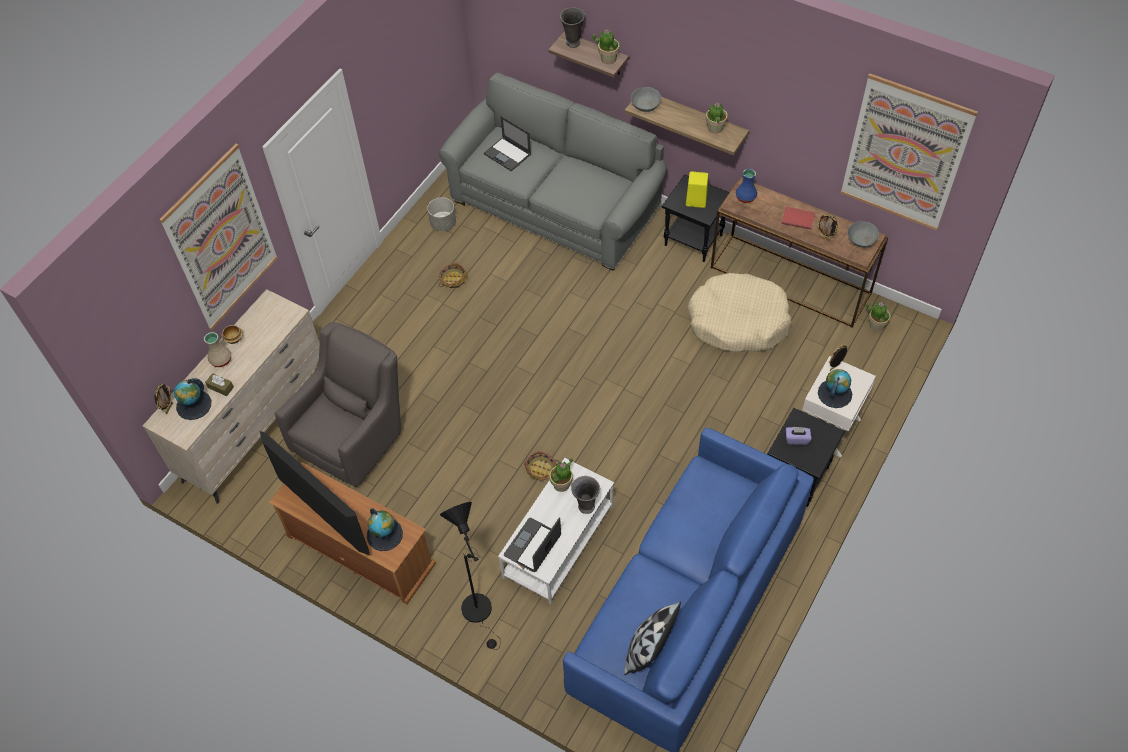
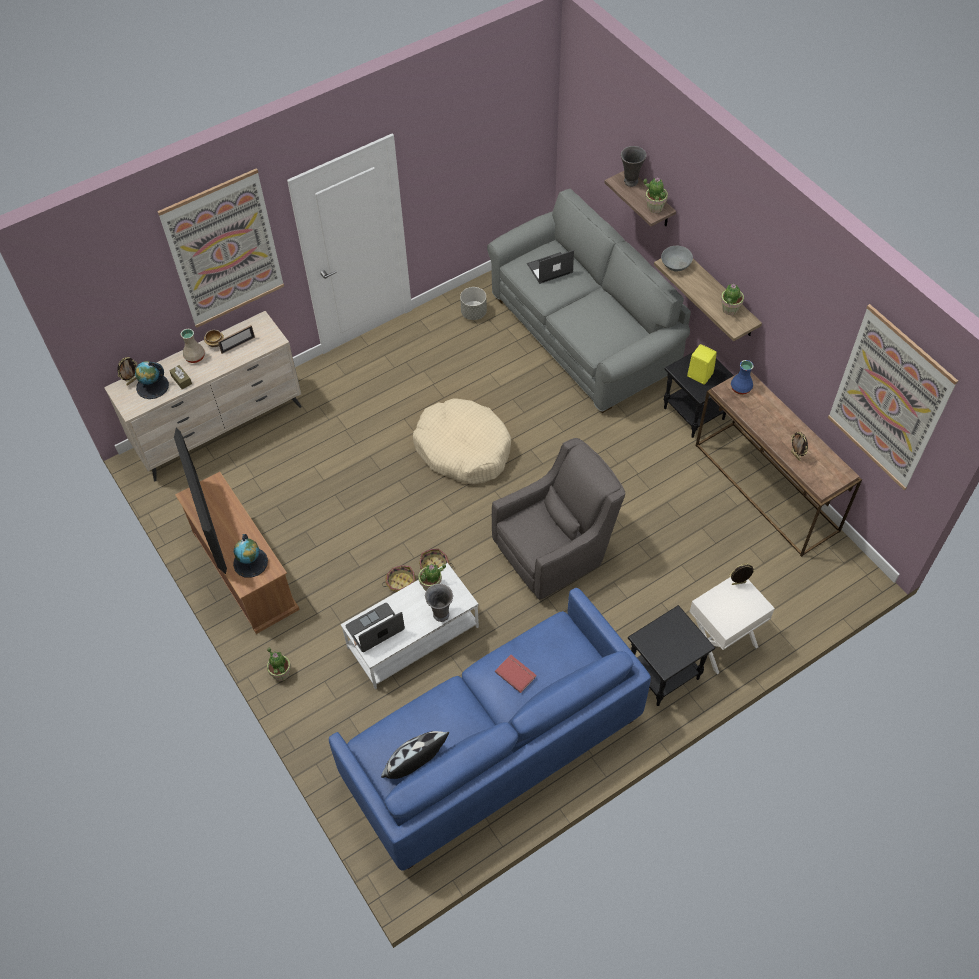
camera: 25 degrees right, 0 degrees up
(258, 332) = (238, 345): none -> picture frame
(354, 437) = (293, 471): grey armchair -> grey armchair (556, 551)
(453, 279) = (454, 366): basket -> basket (400, 582)
(480, 613) = (311, 669): black floor lamp -> none
(508, 154) = (549, 268): laptop -> laptop turned 90 degrees clockwise
(738, 321) = (692, 506): beige dog bed -> beige dog bed (463, 449)
(797, 439) = (663, 635): purple tissue box -> none
(798, 218) = (780, 427): red book -> red book (516, 673)
(834, 393) = (723, 608): globe -> none
(861, 240) = (831, 471): grey bowl -> none
(876, 325) = (827, 563): potted plant -> potted plant (281, 673)

